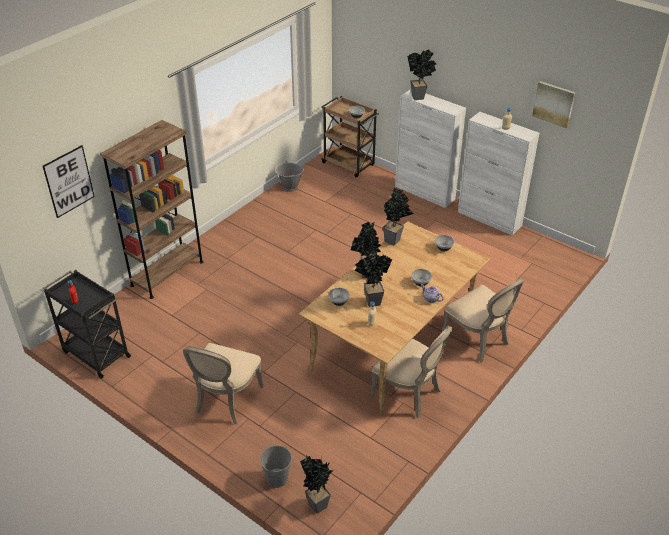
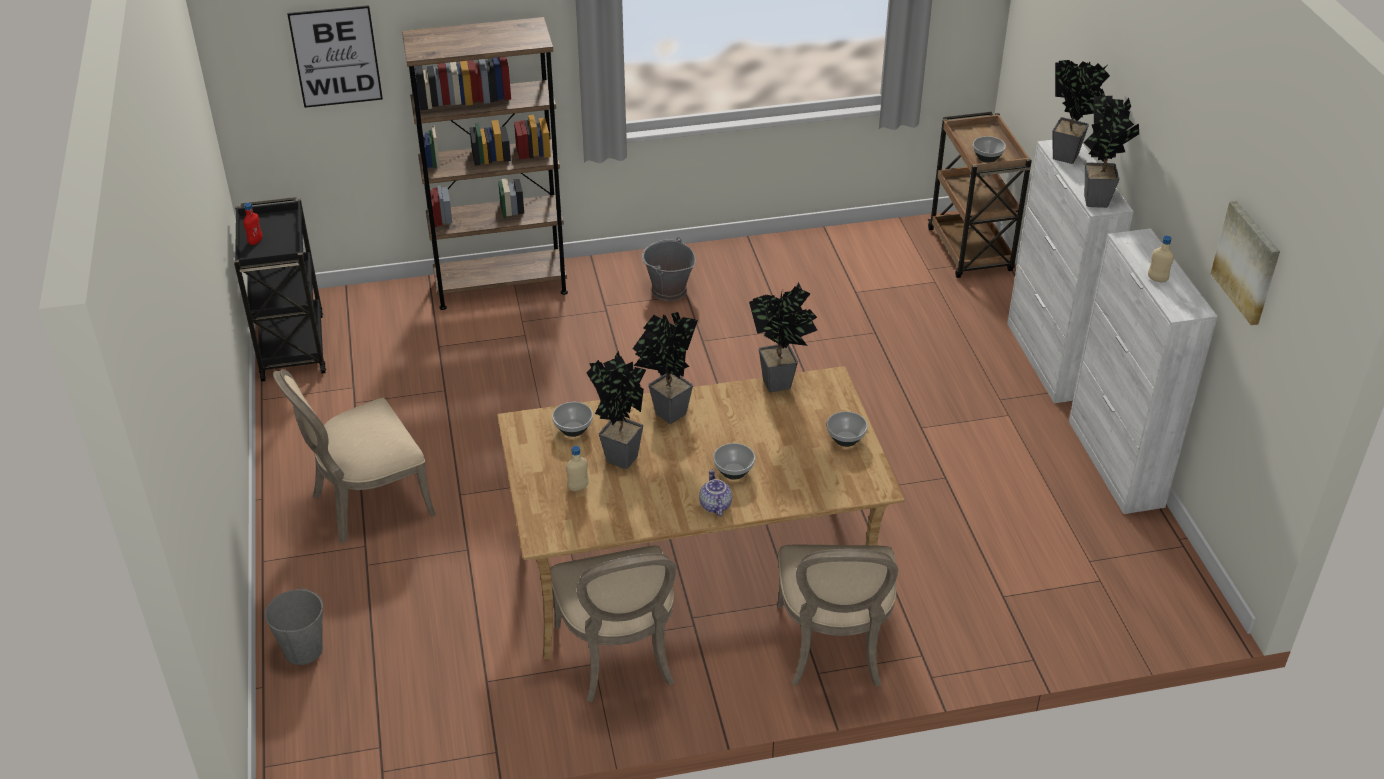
camera: 40 degrees right, 0 degrees up
(290, 187) = (827, 243): grey bucket -> grey bucket (668, 291)
(317, 502) = (311, 718): potted plant -> potted plant (1098, 198)

